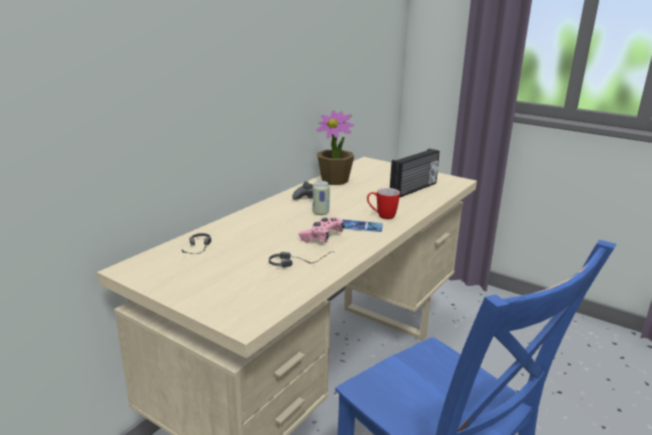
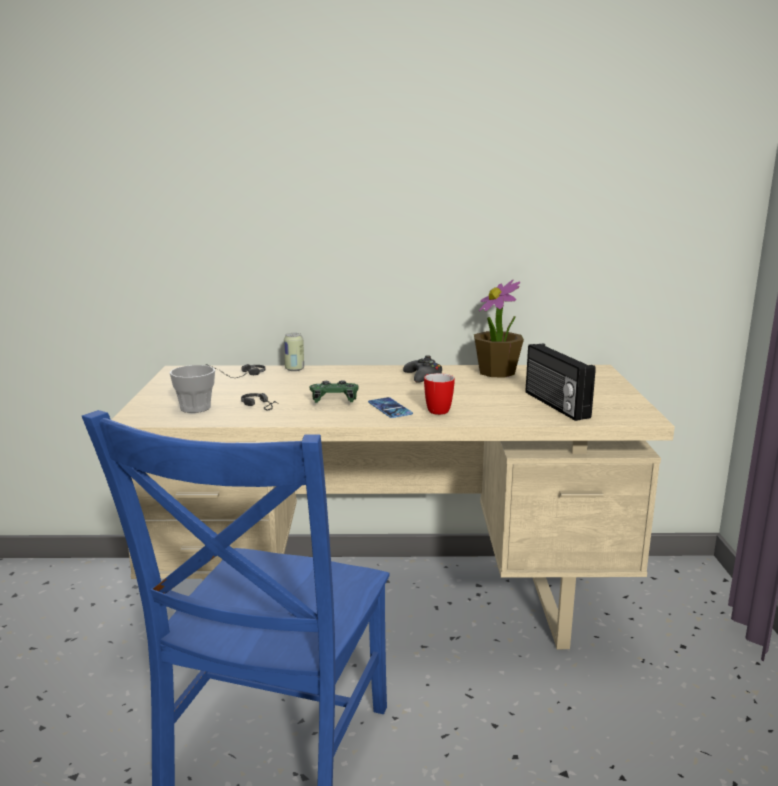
camera: 55 degrees right, 5 degrees down
(257, 289) = (195, 408): none -> cup
(320, 212) = (394, 388): can -> can (294, 369)
(322, 237) = (334, 401): pink game controller -> green game controller
(414, 189) = (554, 405): radio -> radio turned 60 degrees clockwise

